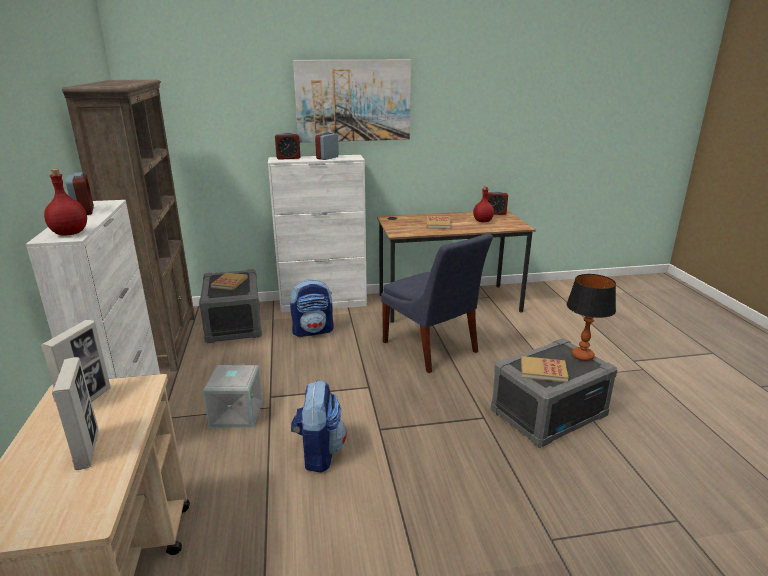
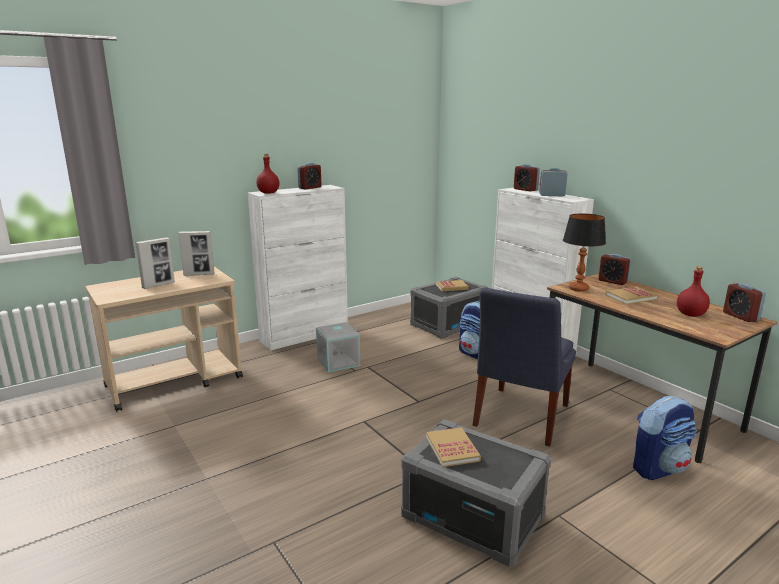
camera: 65 degrees right, 5 degrees down
(165, 342) = (396, 313): brown bookcase -> none
(318, 453) = (317, 404): backpack -> backpack (658, 468)
(353, 101) = (596, 140): picture -> none
(401, 218) = (613, 281): none -> alarm clock
(582, 356) = (516, 473): table lamp -> table lamp (579, 289)

